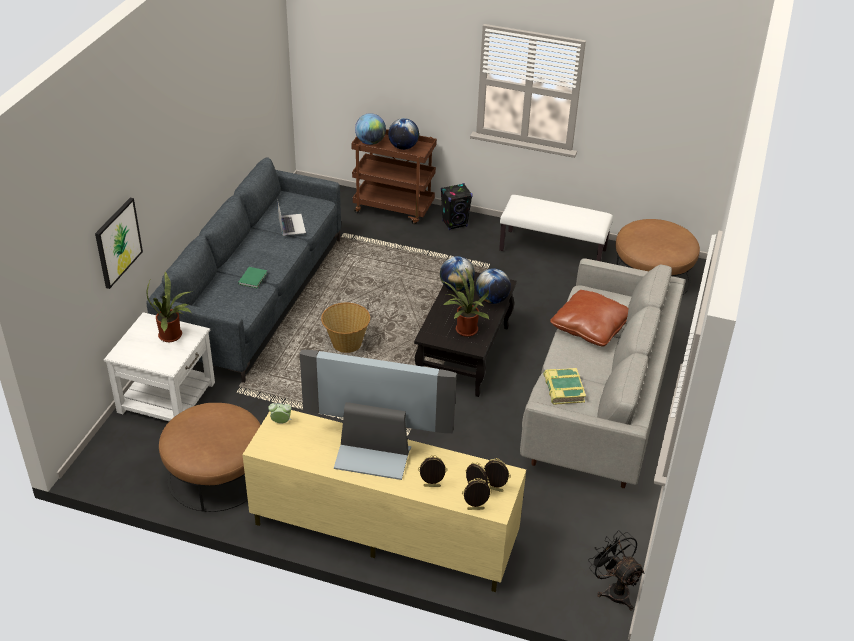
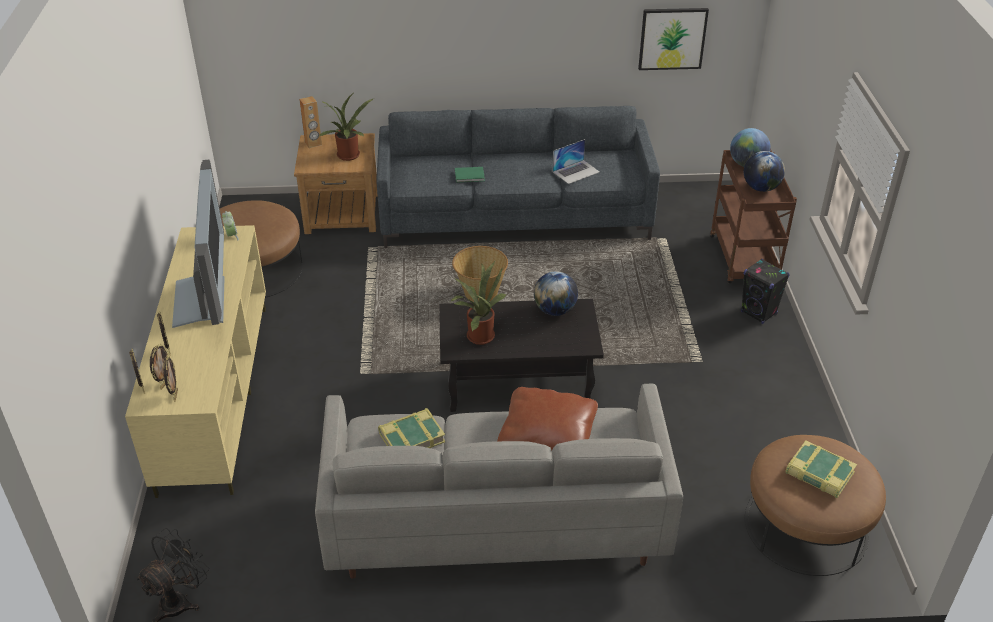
camera: 70 degrees right, 0 degrees up
(118, 242) = (352, 46): picture -> picture (672, 38)
(129, 353) = (313, 143): none -> brown speaker
(167, 397) = (342, 213): white side table -> brown side table
(492, 300) = (550, 343): globe -> none
(553, 250) = (781, 411): white bench -> none
(658, 237) = (819, 474): none -> book

